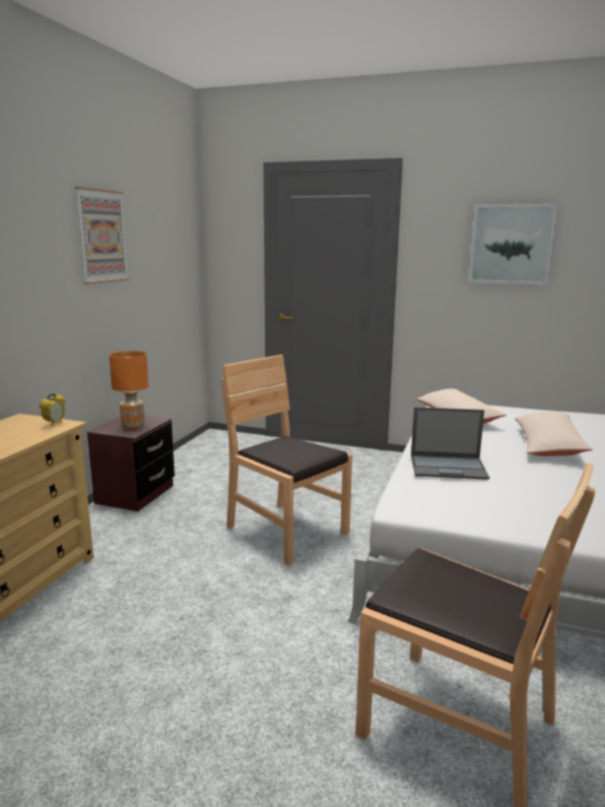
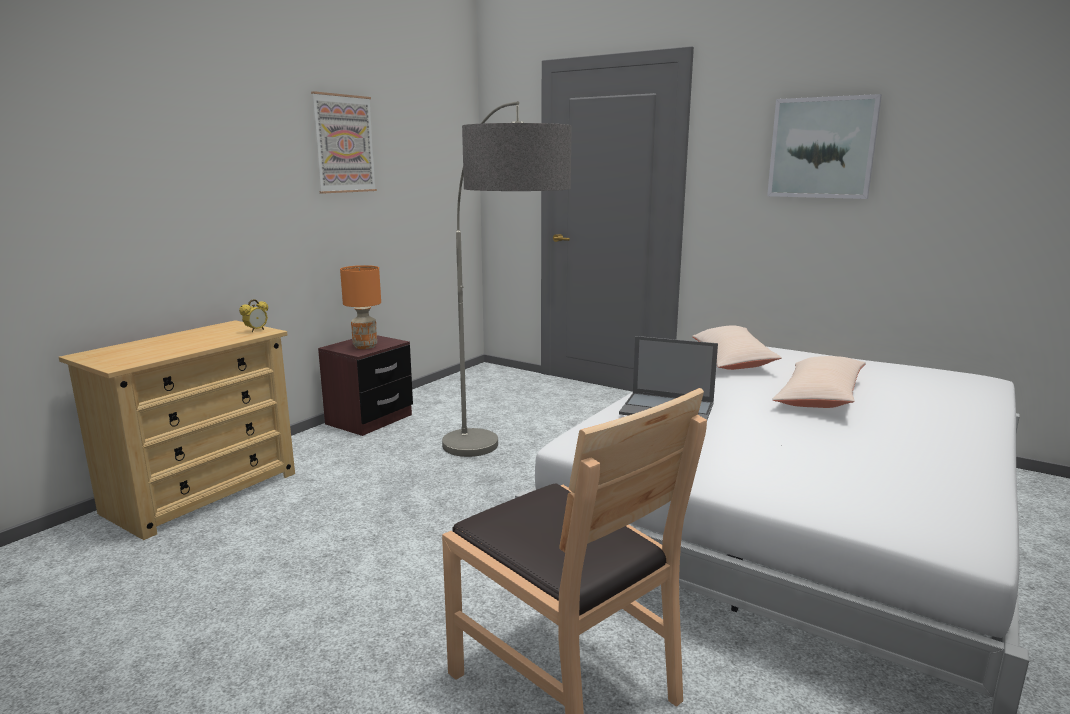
camera: 15 degrees right, 0 degrees up
(286, 531) = (501, 470): brown chair -> floor lamp

